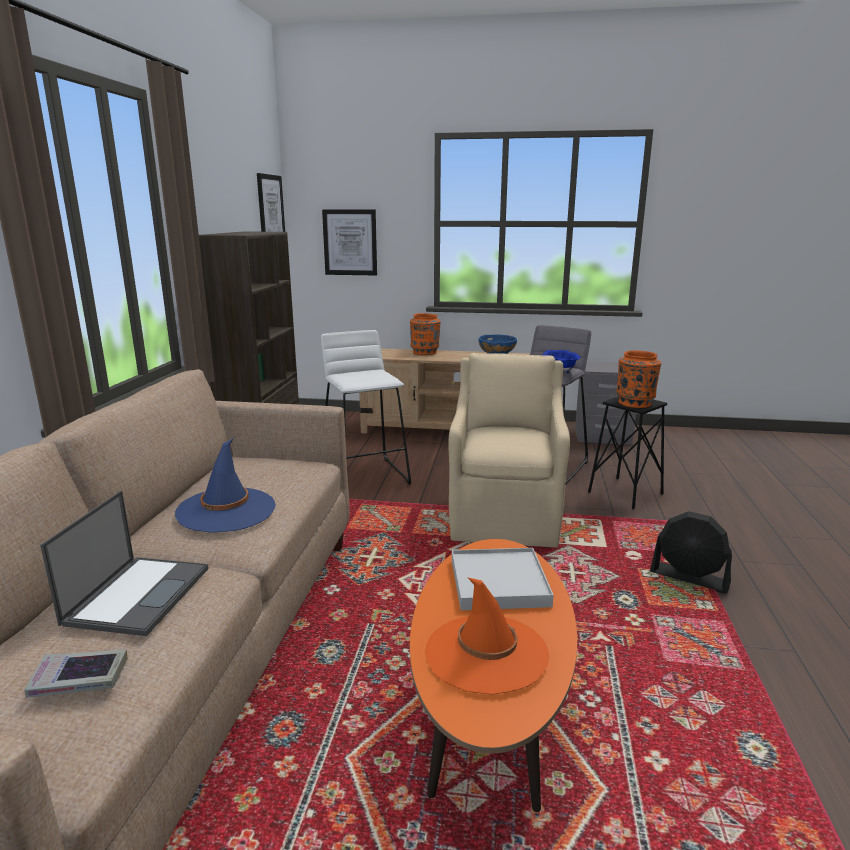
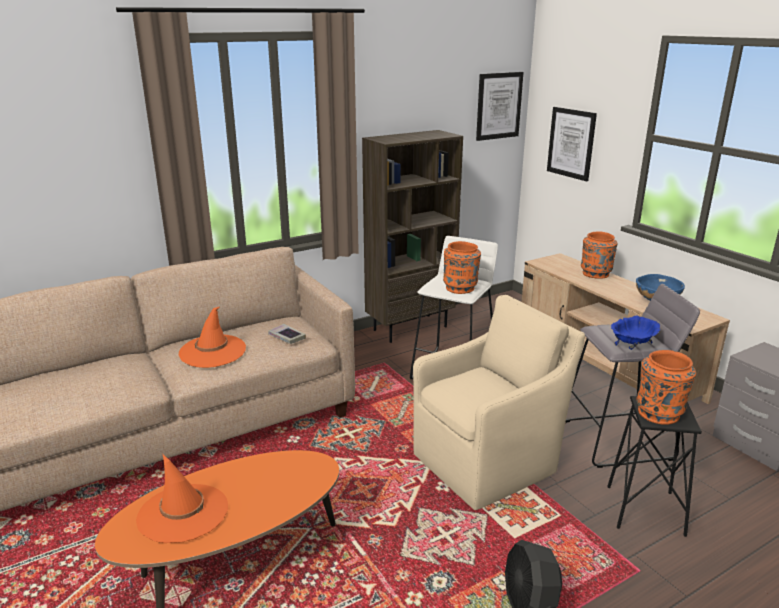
camera: 50 degrees right, 5 degrees up
(79, 679) = (33, 401): book -> book (287, 337)
(139, 594) = (103, 376): laptop -> none
(226, 510) = (212, 351): blue hat -> orange hat
(377, 377) = (460, 288): none -> orange vase
(499, 582) = (272, 485): white tray -> none

